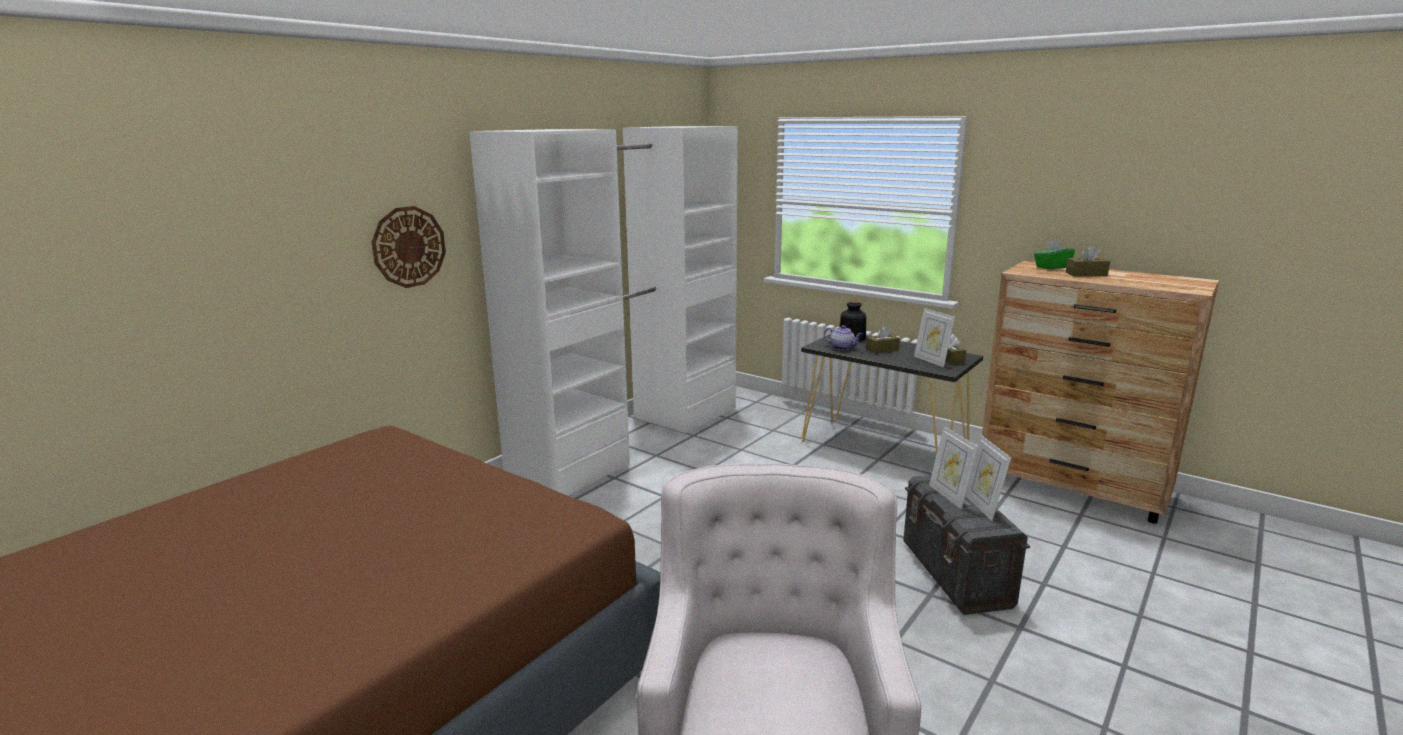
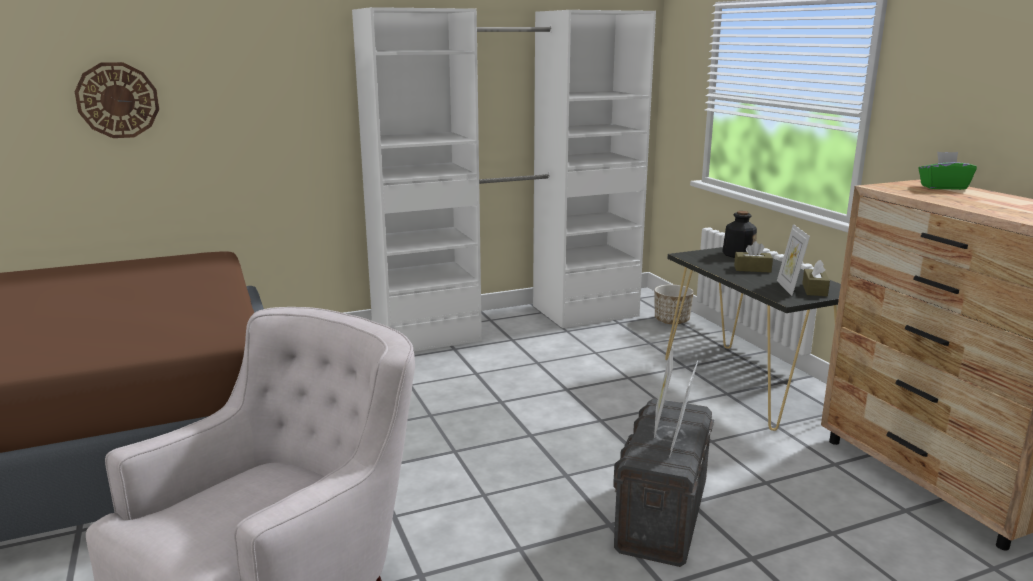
camera: 30 degrees right, 0 degrees up
(409, 247) = (289, 108): wall clock -> wall clock (117, 100)
(765, 406) = (672, 320): none -> planter
(842, 348) = (710, 261): teapot -> none
(1086, 274) = (967, 198): brown tissue box -> none

